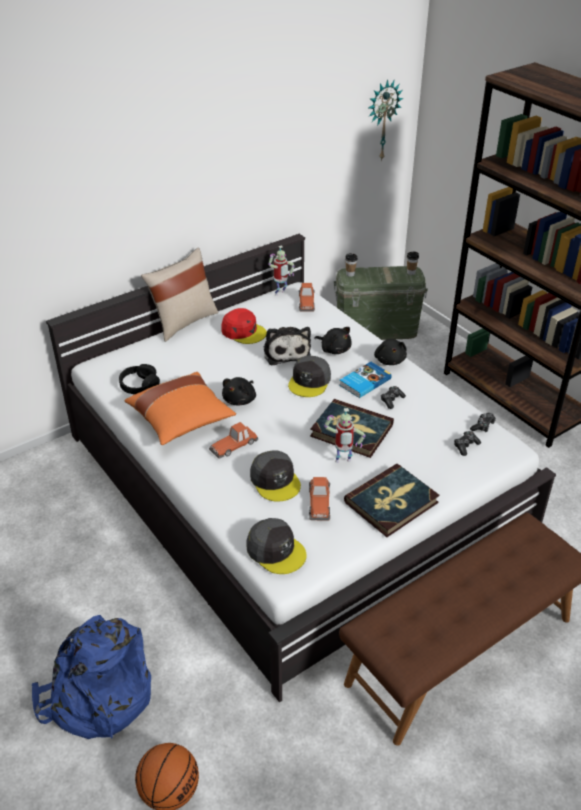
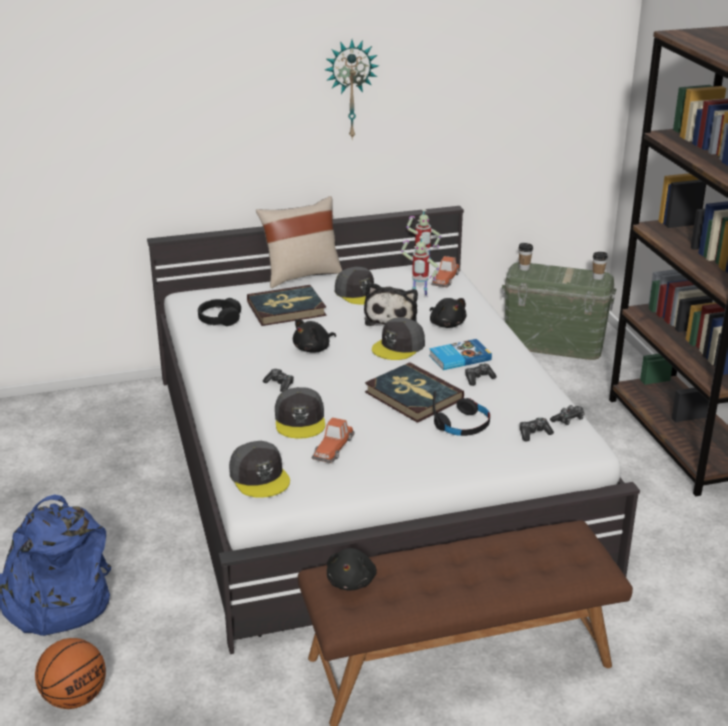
camera: 20 degrees right, 10 degrees down
(181, 420) = (241, 355): orange pillow -> none
(234, 445) = (279, 384): toy car -> game controller
(243, 331) = (358, 293): red cap -> grey cap
(342, 462) = (384, 420): toy robot -> toy robot (419, 297)
(382, 120) = (578, 92): wall clock -> wall clock (350, 89)
(389, 360) = (502, 344): black plush toy -> black plush toy (352, 581)
(391, 502) = (412, 464): book -> book (286, 309)
(408, 452) = (463, 426): none -> black headphones

